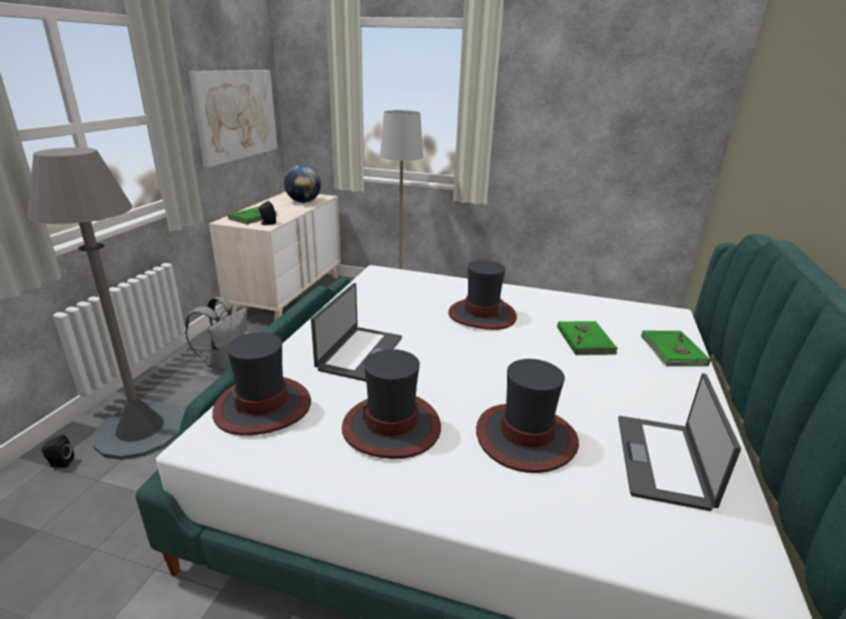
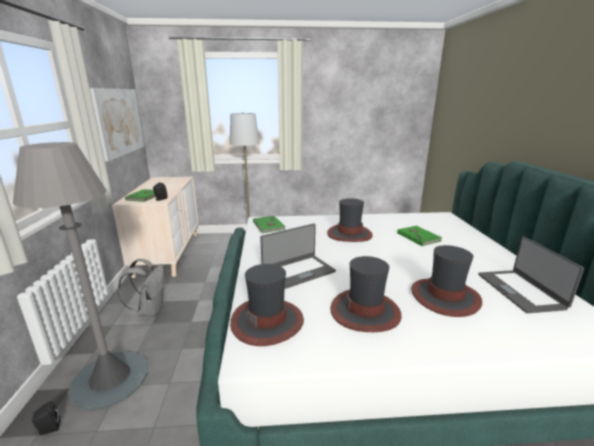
camera: 20 degrees left, 5 degrees down
(303, 202) = (172, 182): globe -> none
(359, 353) = (298, 271): laptop -> laptop turned 60 degrees clockwise
(672, 351) = (465, 234): green book -> green book (268, 226)

